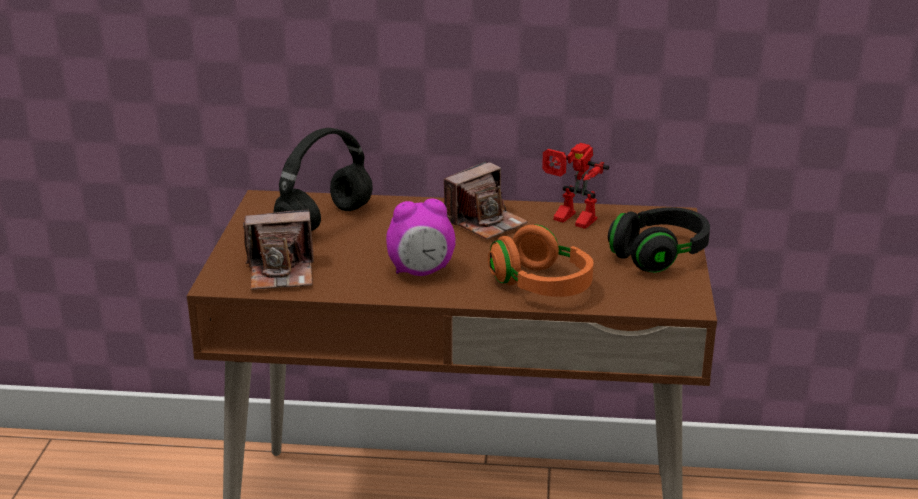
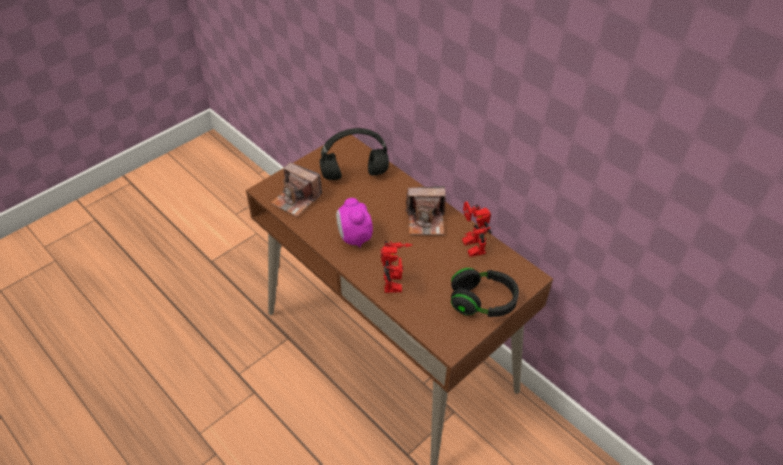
camera: 40 degrees right, 20 degrees up
(421, 272) = (354, 237): alarm clock -> alarm clock turned 45 degrees clockwise
(541, 286) = (396, 284): orange headphones -> toy robot

